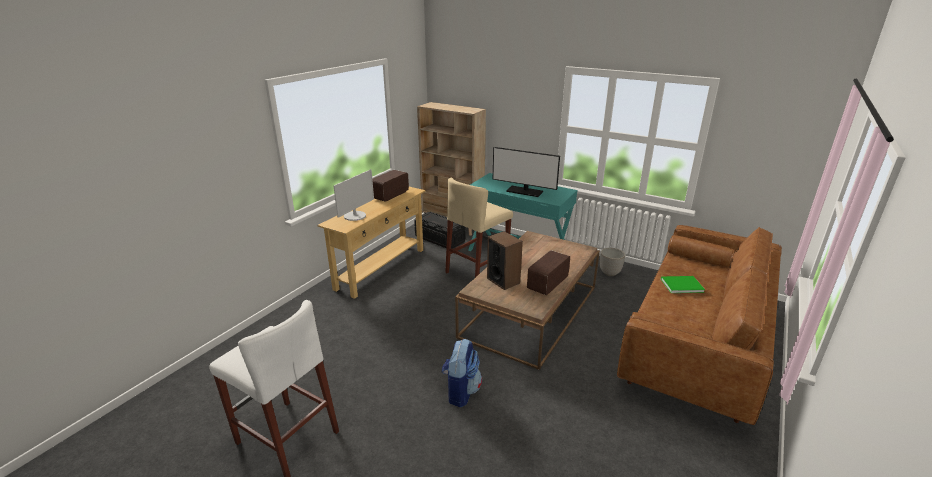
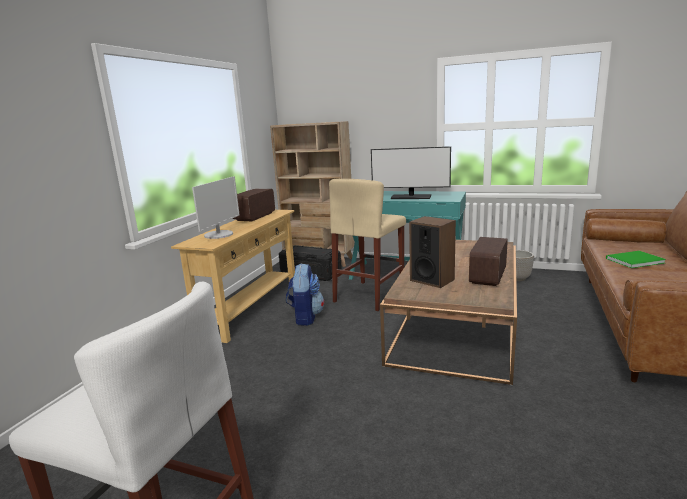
camera: 10 degrees left, 10 degrees down
(460, 391) = (425, 430): backpack -> backpack (305, 317)

